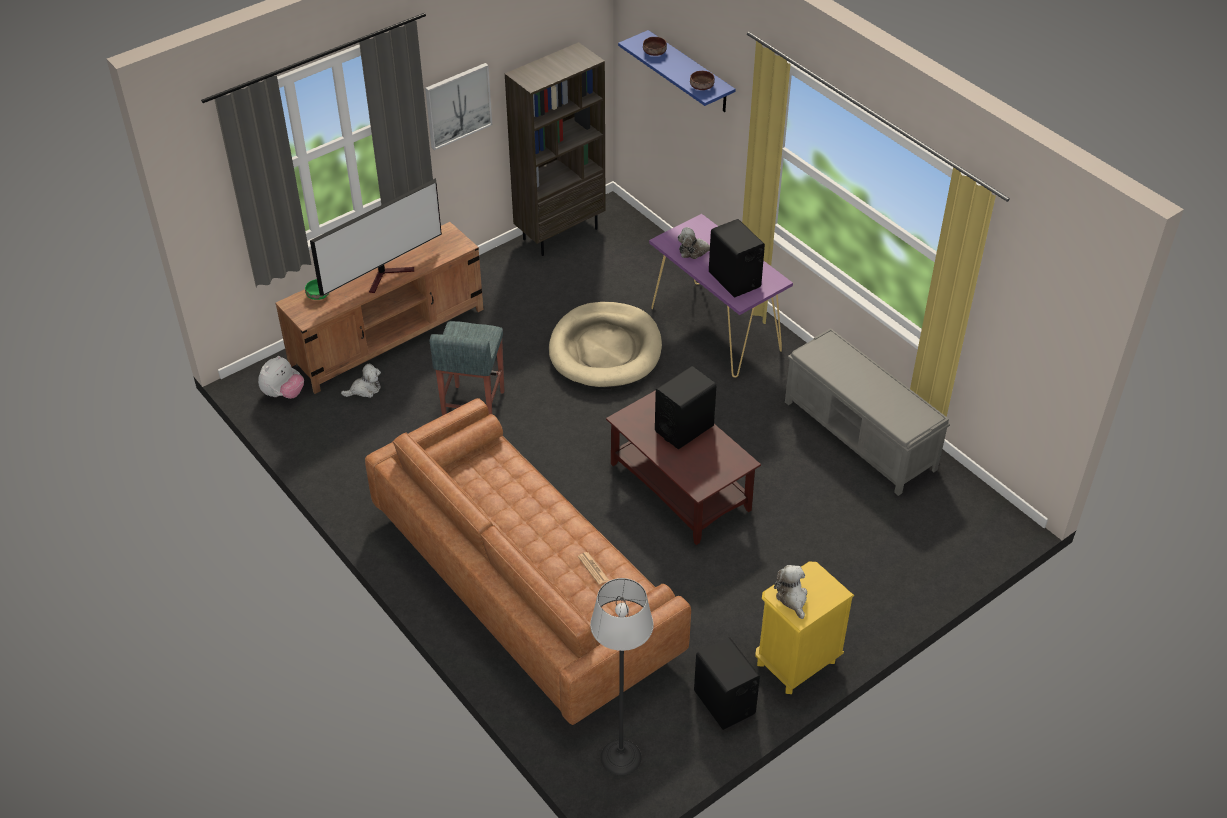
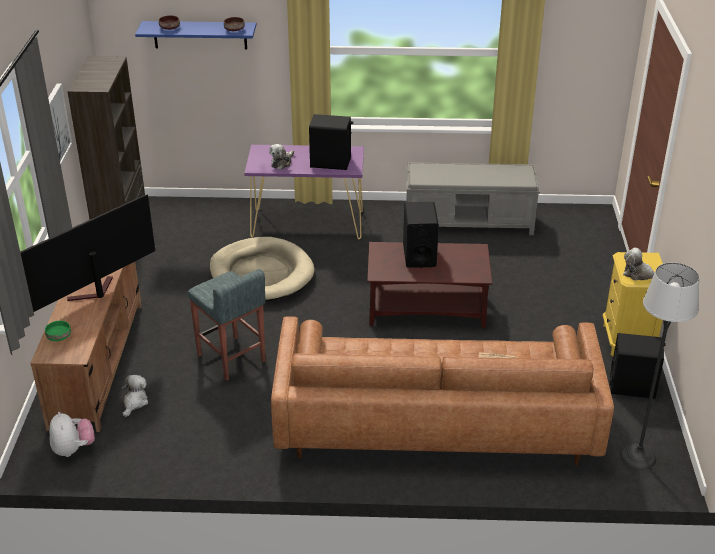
camera: 50 degrees left, 10 degrees down
(388, 275) = (94, 293): television -> television turned 135 degrees counterclockwise

